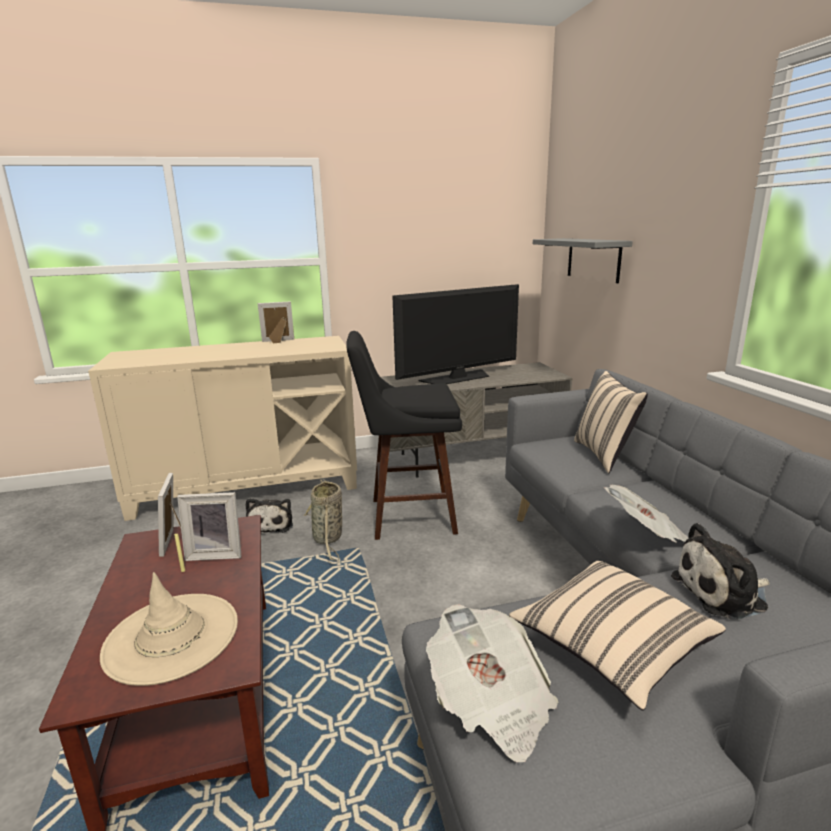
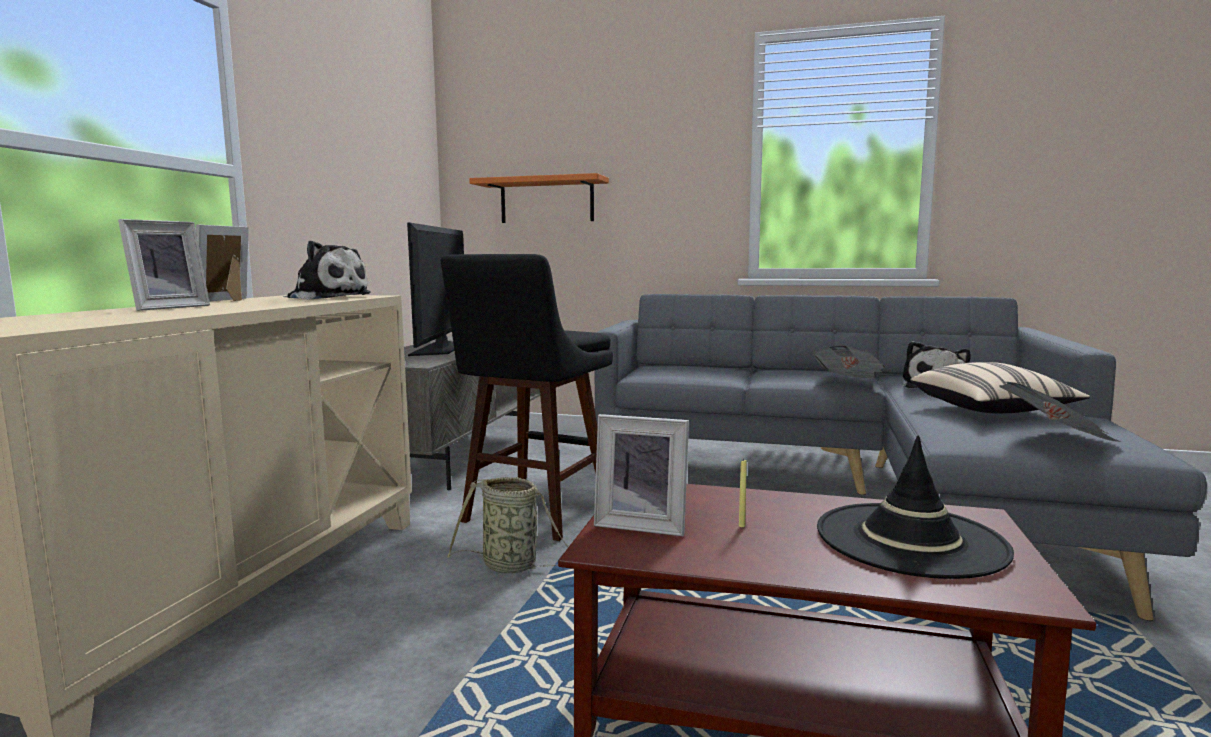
camera: 60 degrees left, 10 degrees down
(172, 637) = (910, 540): beige hat -> black hat
(216, 553) = (710, 506): picture frame -> picture frame (166, 307)
(271, 524) = (403, 598): plush toy -> plush toy (326, 297)
(593, 259) = (547, 201): grey shelf -> orange shelf
(605, 455) = (700, 366): beige pillow -> none

